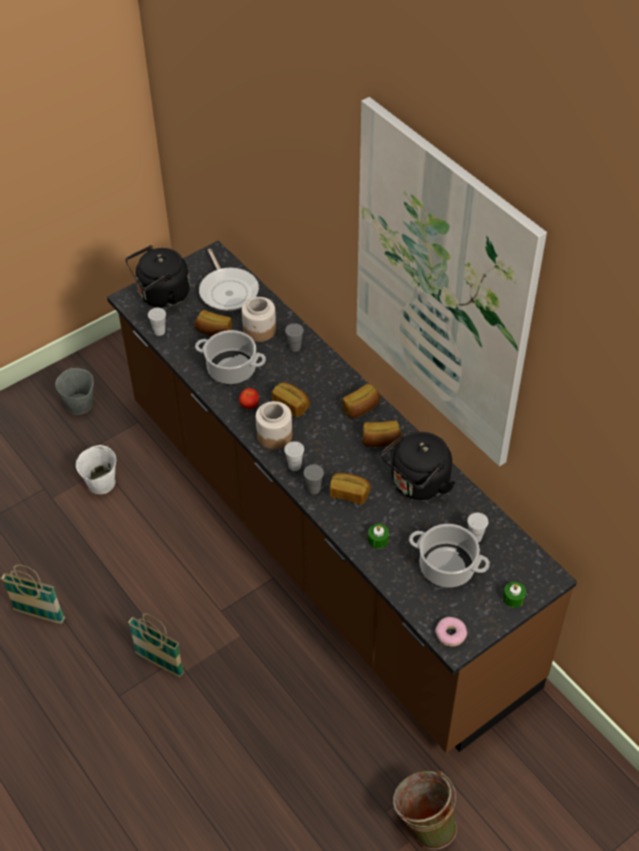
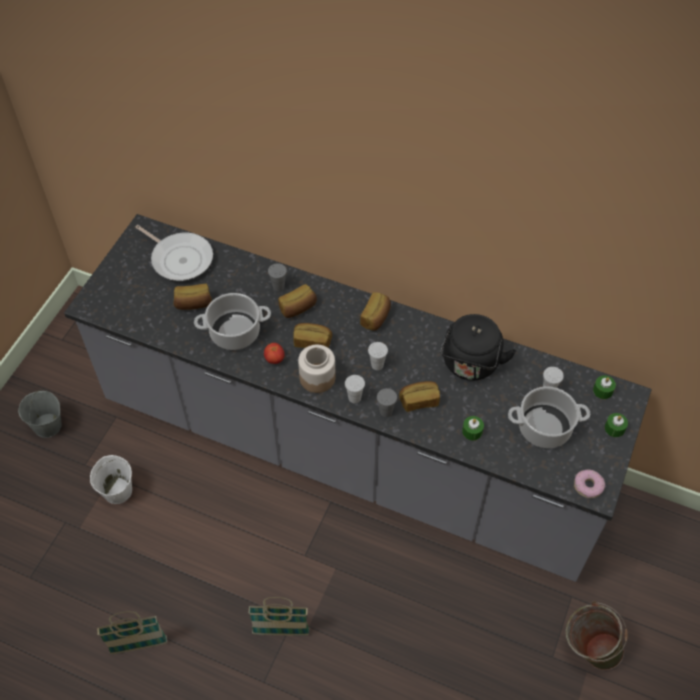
camera: 30 degrees left, 5 degrees up
(159, 331) = (140, 325): white cup -> white cup (377, 365)
(161, 296) = (119, 290): black kettle -> none
(259, 330) = (235, 284): jar -> none
(321, 540) = (350, 448): brown counter -> grey counter
(381, 441) = (413, 340): bread -> bread (298, 308)
(441, 288) = (463, 176): picture -> none
(527, 561) = (602, 390): none -> green candle

